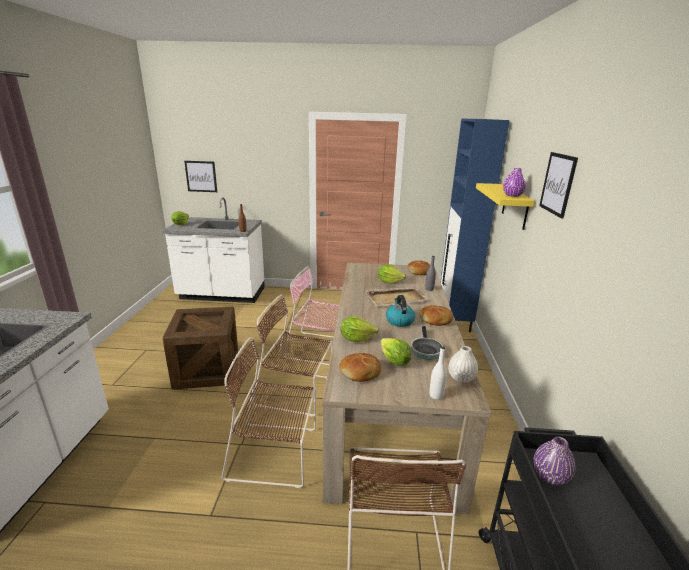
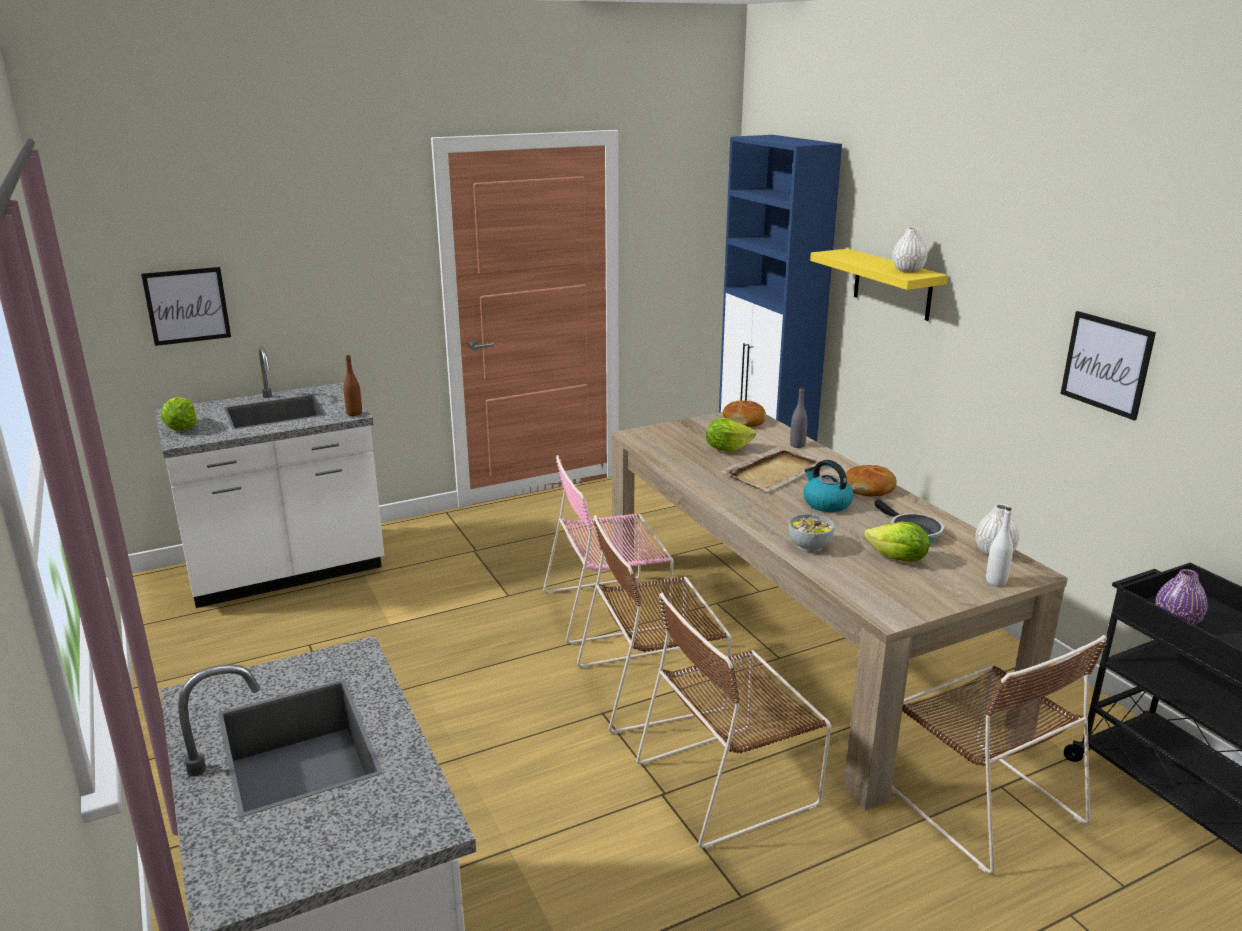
camera: 30 degrees left, 0 degrees up
(207, 370) = (454, 713): crate -> none
(356, 339) = (809, 546): lettuce -> bowl
(360, 372) = (880, 586): bread -> none
(512, 195) = (908, 270): purple vase -> white vase
(557, 184) = (1002, 251): picture -> picture (1106, 364)

